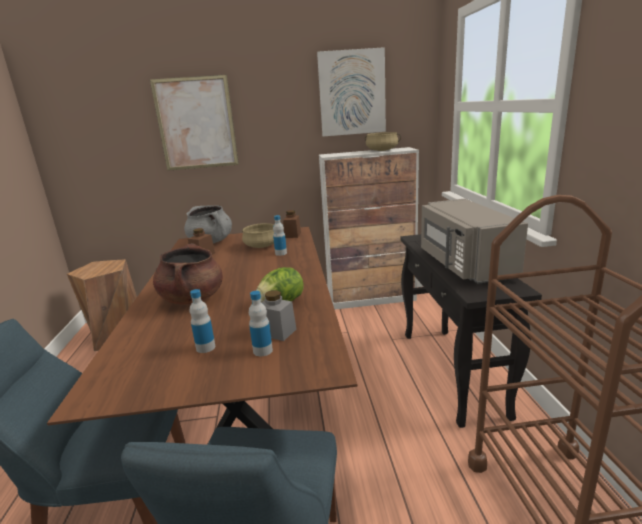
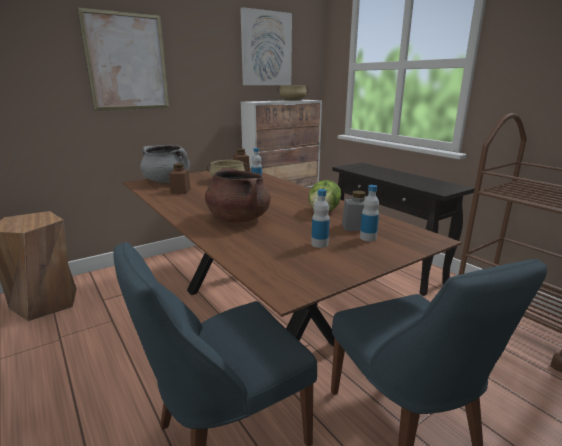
camera: 30 degrees left, 0 degrees up
(464, 265) = (406, 178): grey microwave -> none

